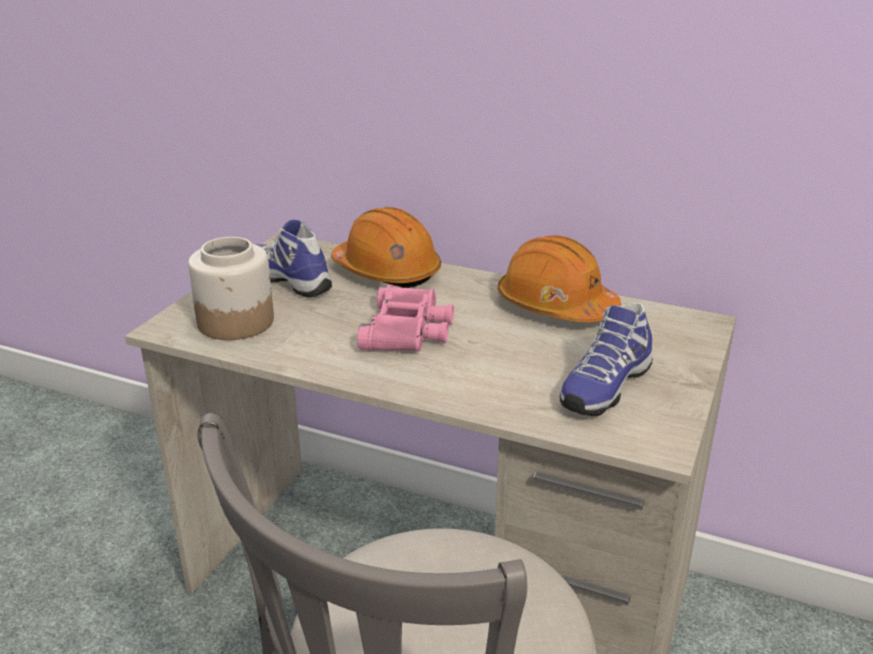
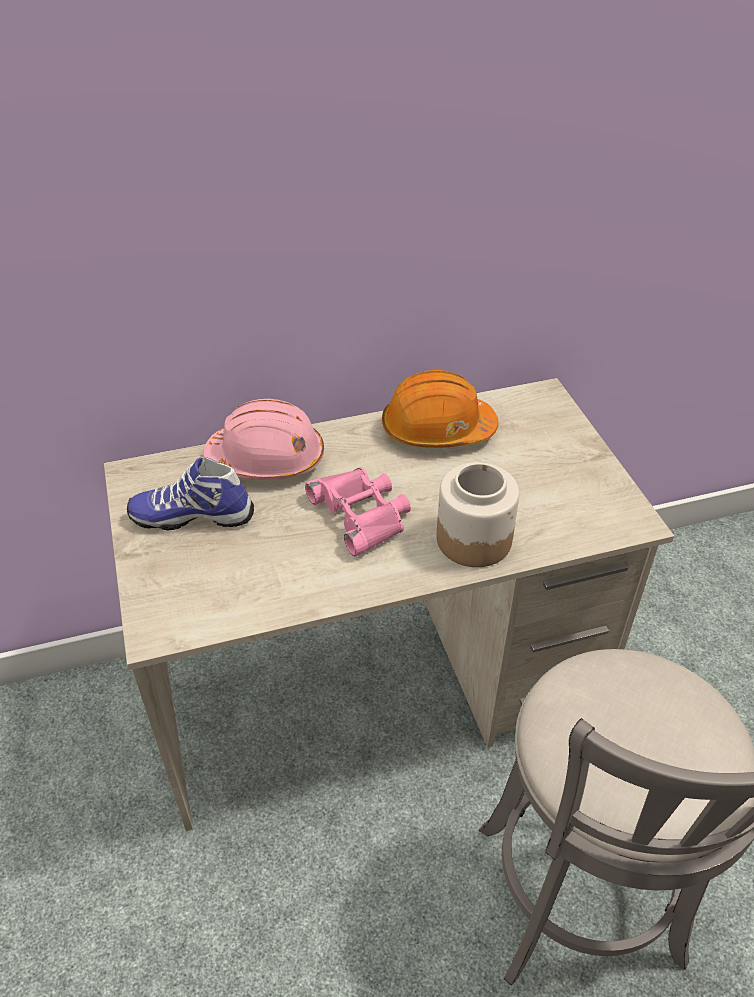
camera: 40 degrees left, 15 degrees up
(237, 321) = (211, 587): jar -> jar (474, 539)
(387, 271) = (267, 460): orange hard hat -> pink hard hat
(603, 386) = (552, 491): shoe -> none

